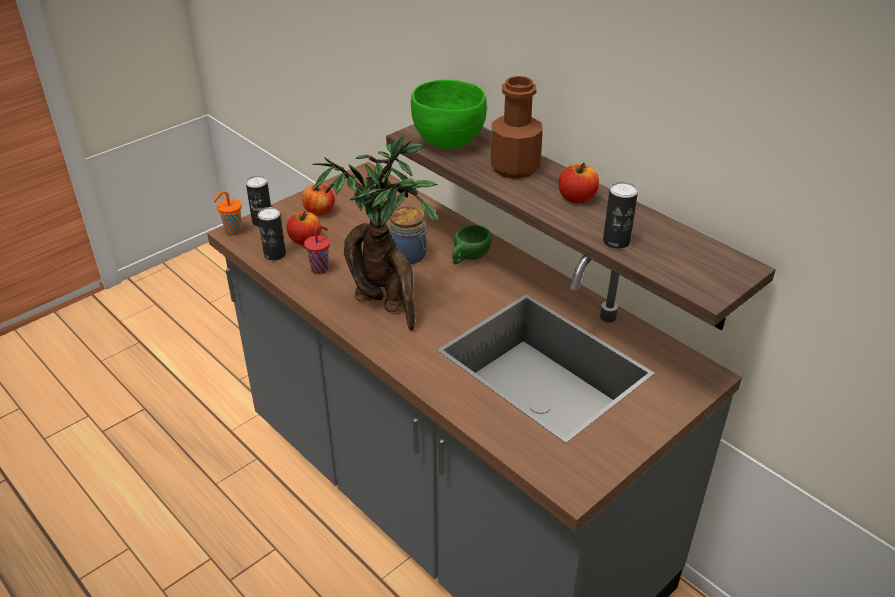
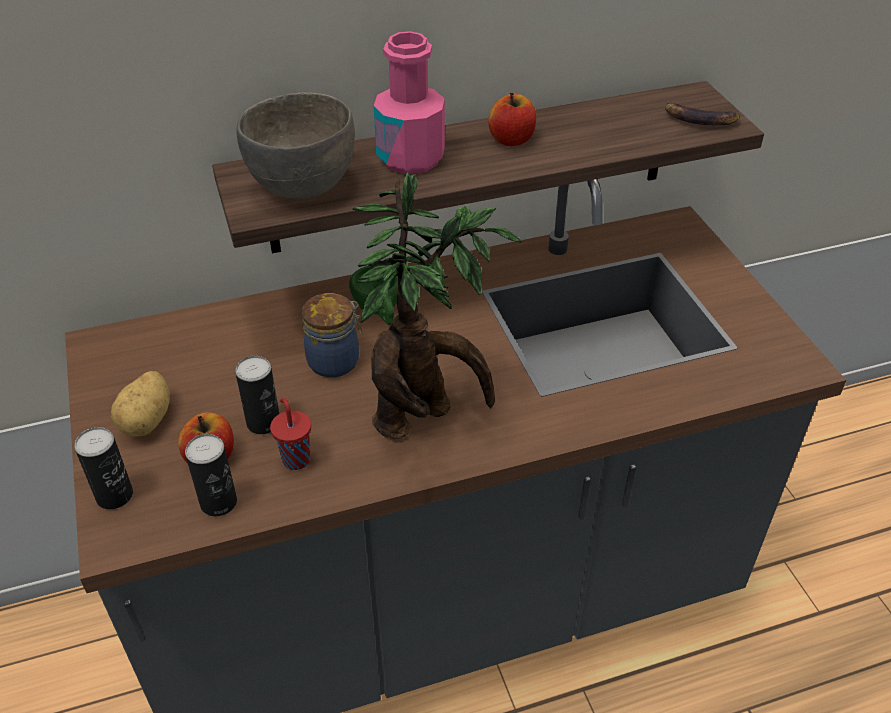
camera: 65 degrees left, 5 degrees up
(232, 231) = (109, 542): orange cup -> none
(319, 211) = (148, 420): apple -> potato
(449, 142) = (303, 186): green bowl -> grey bowl
(514, 167) = (410, 158): brown bottle -> pink bottle
(616, 241) = (612, 144): can -> can (263, 422)
(700, 275) = (699, 119): none -> banana

